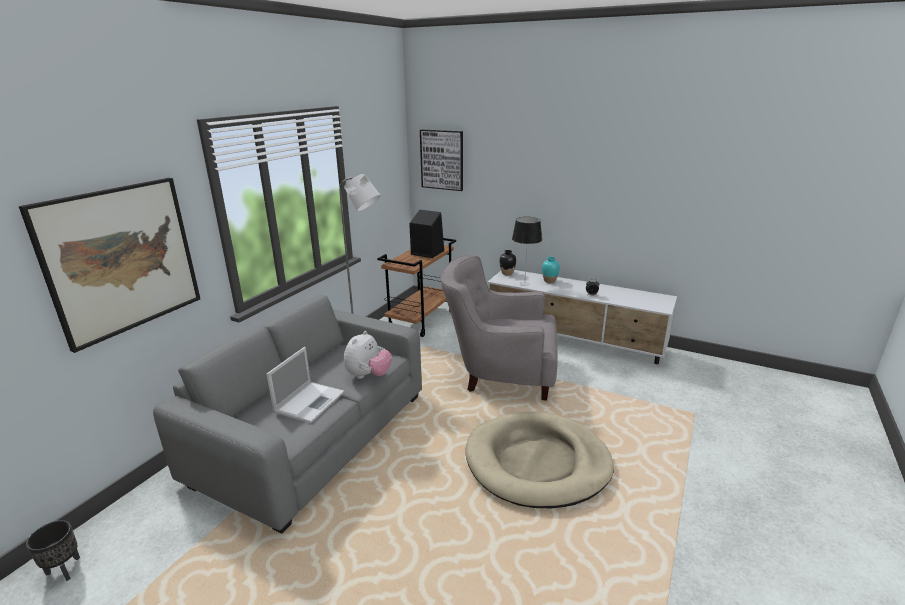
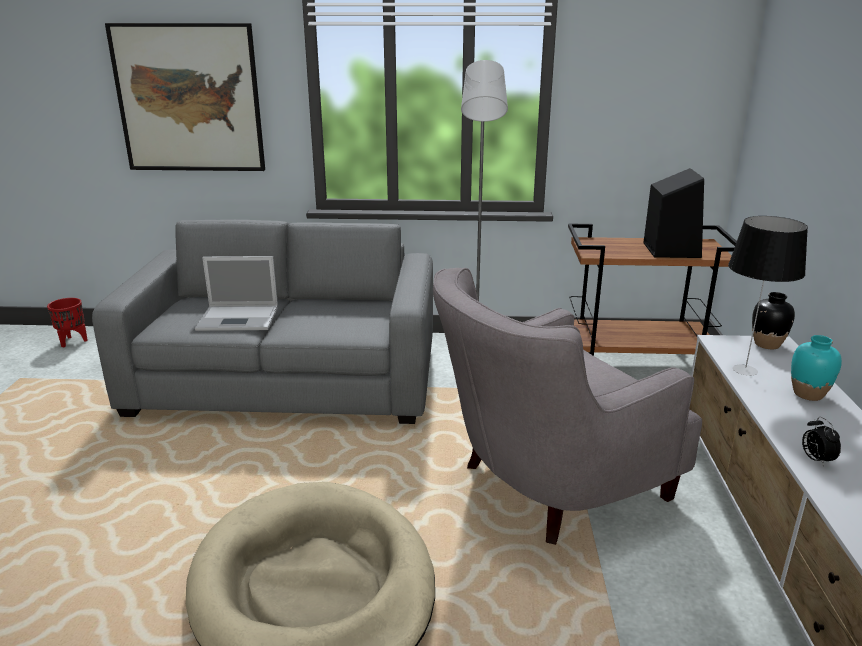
camera: 65 degrees right, 0 degrees up
(65, 569) = (73, 341): black planter -> red planter
(368, 375) = (316, 333): plush toy -> none
(442, 160) = (782, 82): picture -> none
(500, 374) = (549, 485): grey armchair -> grey armchair turned 105 degrees counterclockwise

